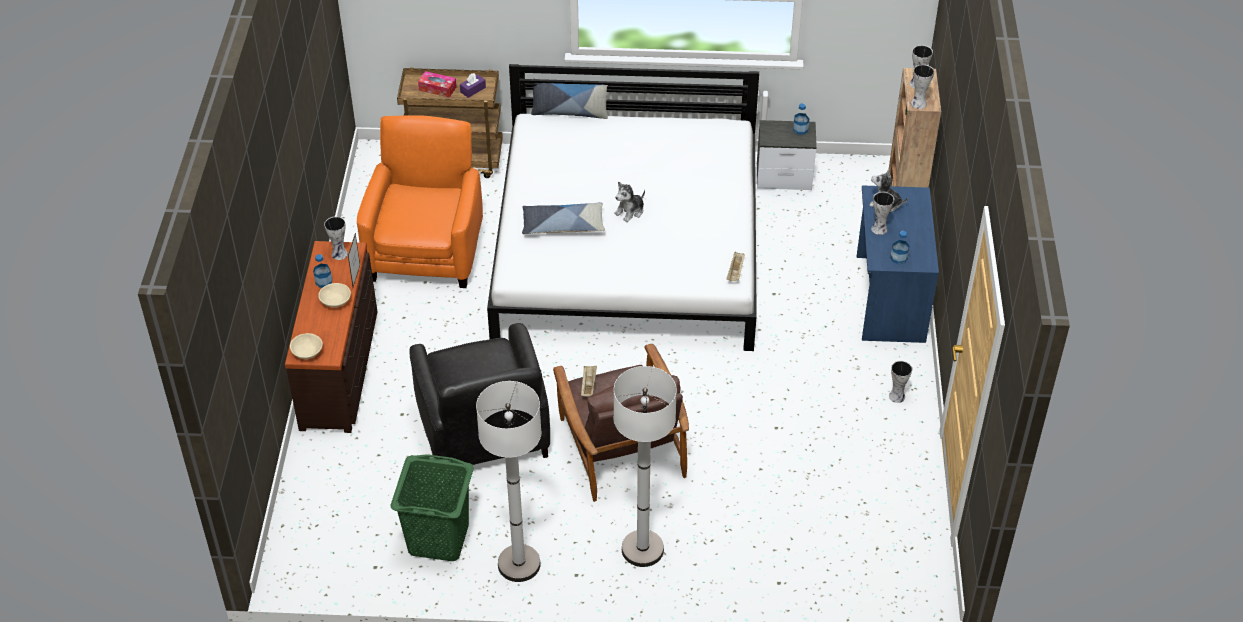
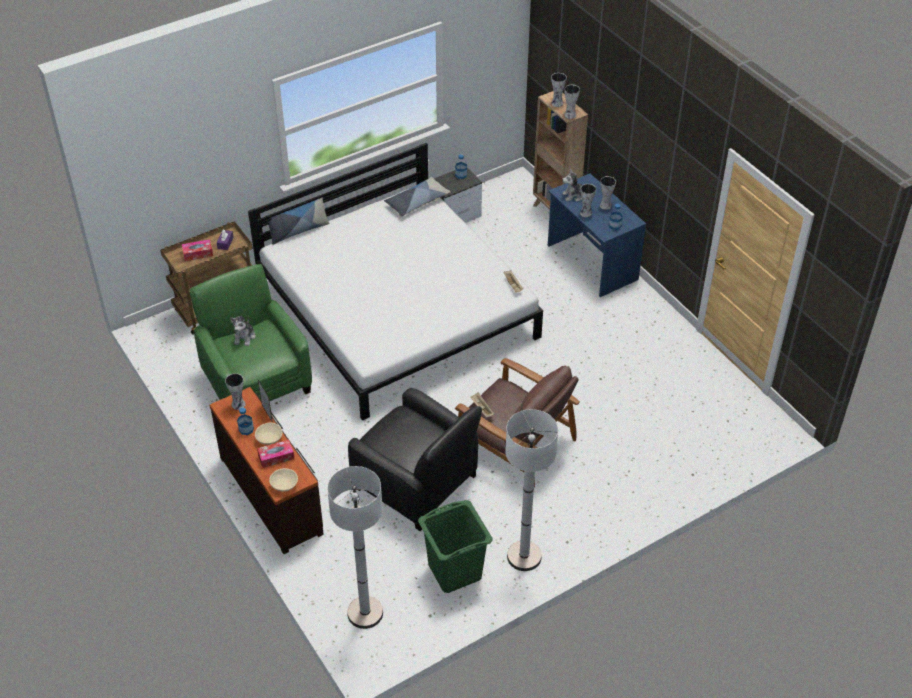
camera: 35 degrees left, 0 degrees up
(325, 322) = (276, 457): none -> tissue box
(426, 250) = (256, 380): orange armchair -> green armchair
(563, 225) = (369, 309): pillow -> pillow (417, 202)
(630, 211) = (406, 278): plush toy -> plush toy (244, 337)
(642, 549) = (592, 501): white floor lamp -> white floor lamp (365, 613)
(897, 396) = (652, 321): vase -> vase (605, 205)

